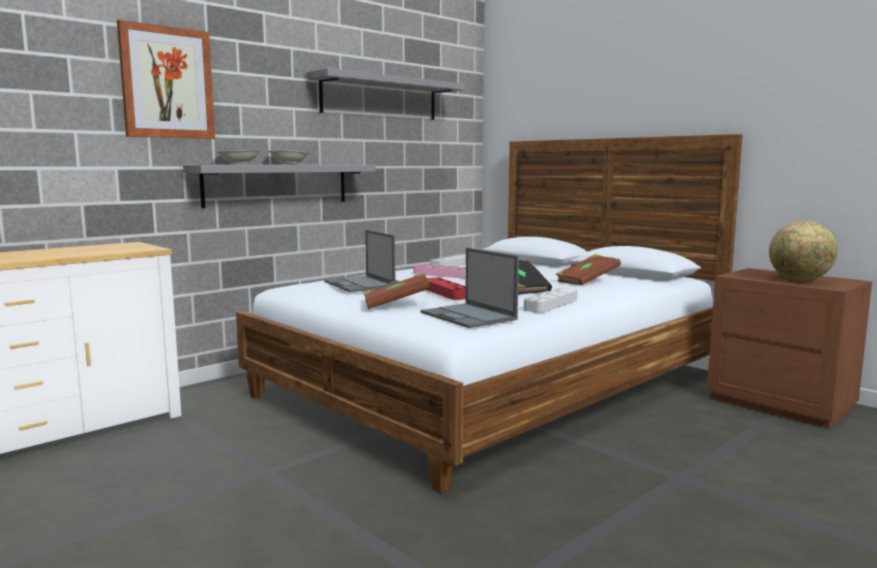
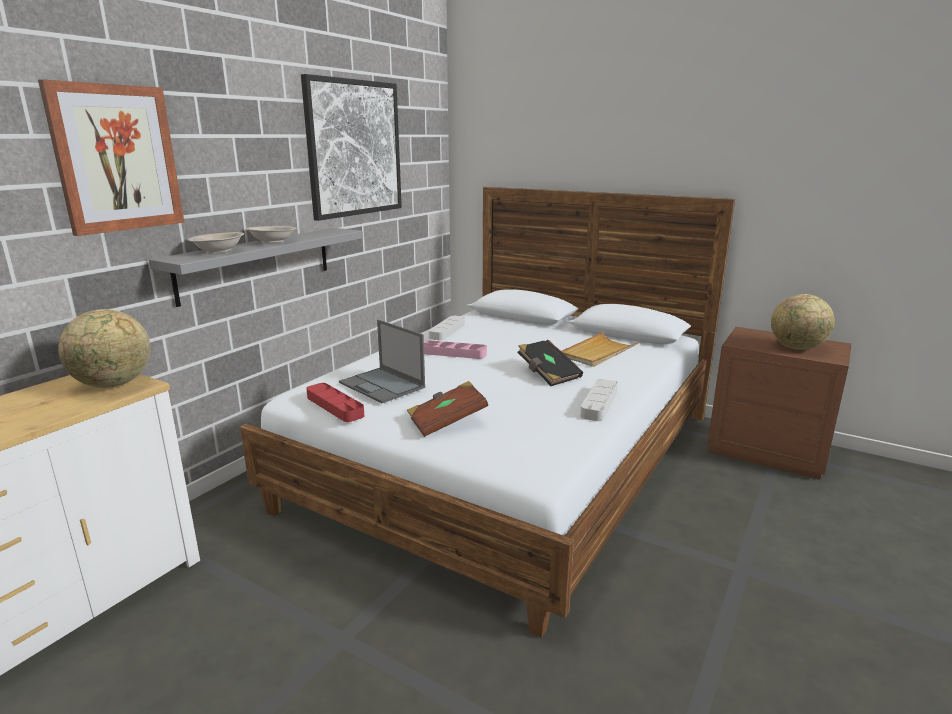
camera: 15 degrees left, 10 degrees up
(132, 247) = (114, 384): none -> globe
(380, 98) = (354, 148): grey shelf -> picture
(445, 293) = (480, 391): red tray -> red tray (335, 406)
(469, 316) = (538, 438): laptop -> none
(586, 281) = (598, 352): brown book -> beige tray

